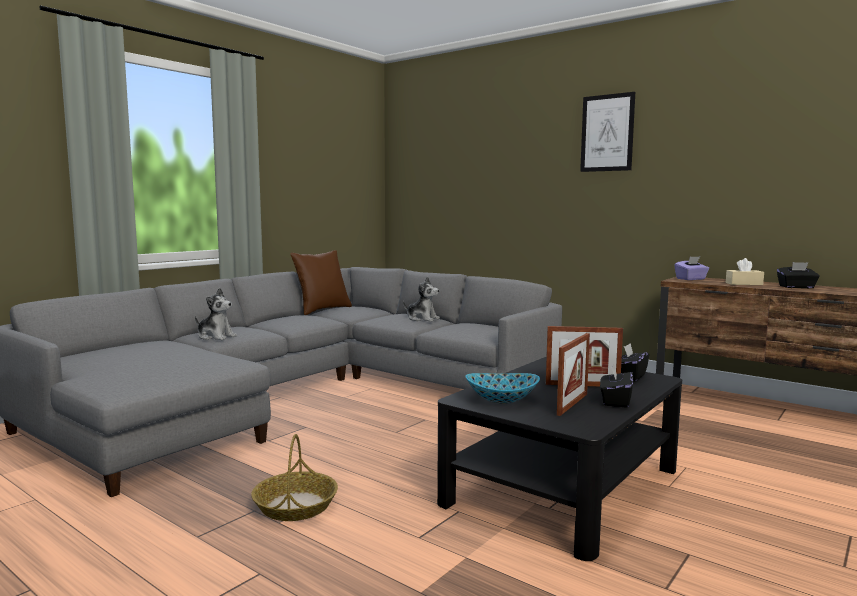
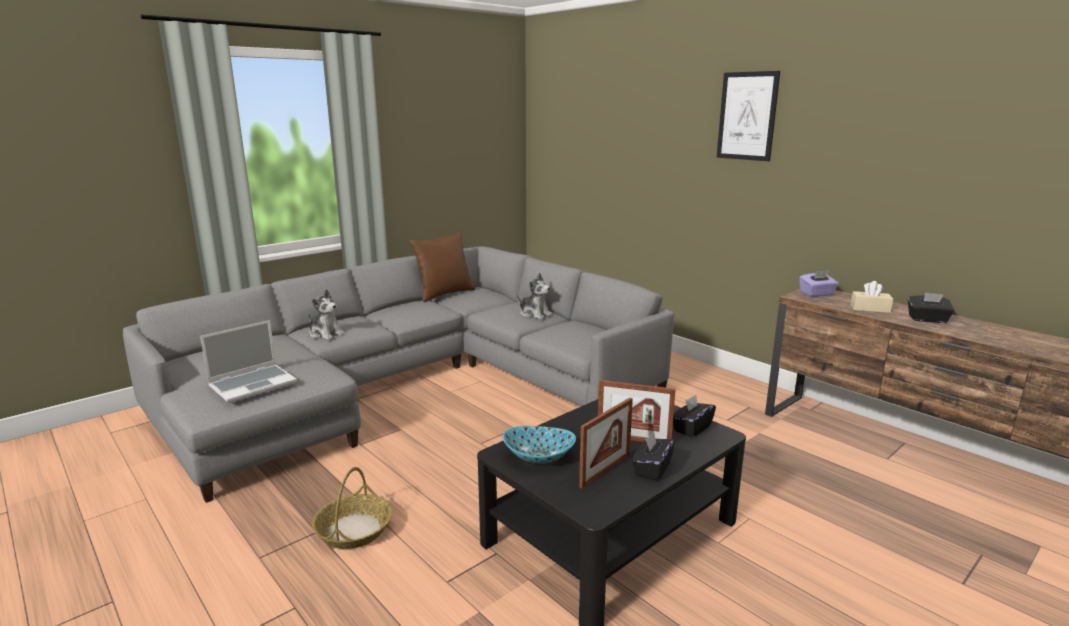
camera: 10 degrees right, 10 degrees up
(161, 369) = (253, 384): none -> laptop

